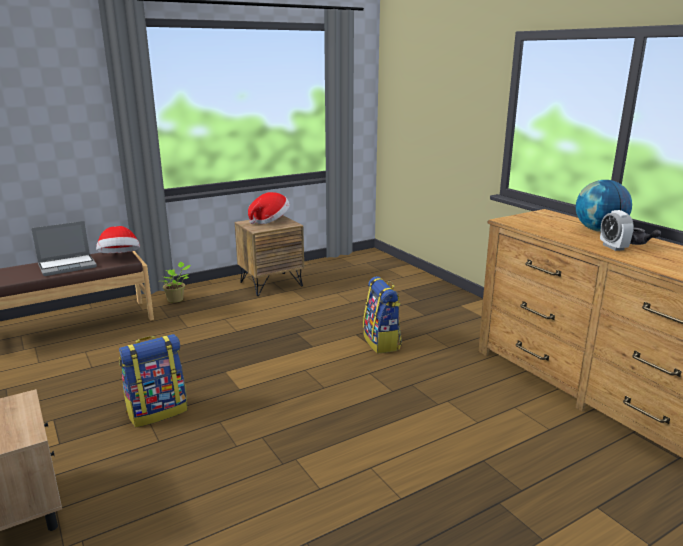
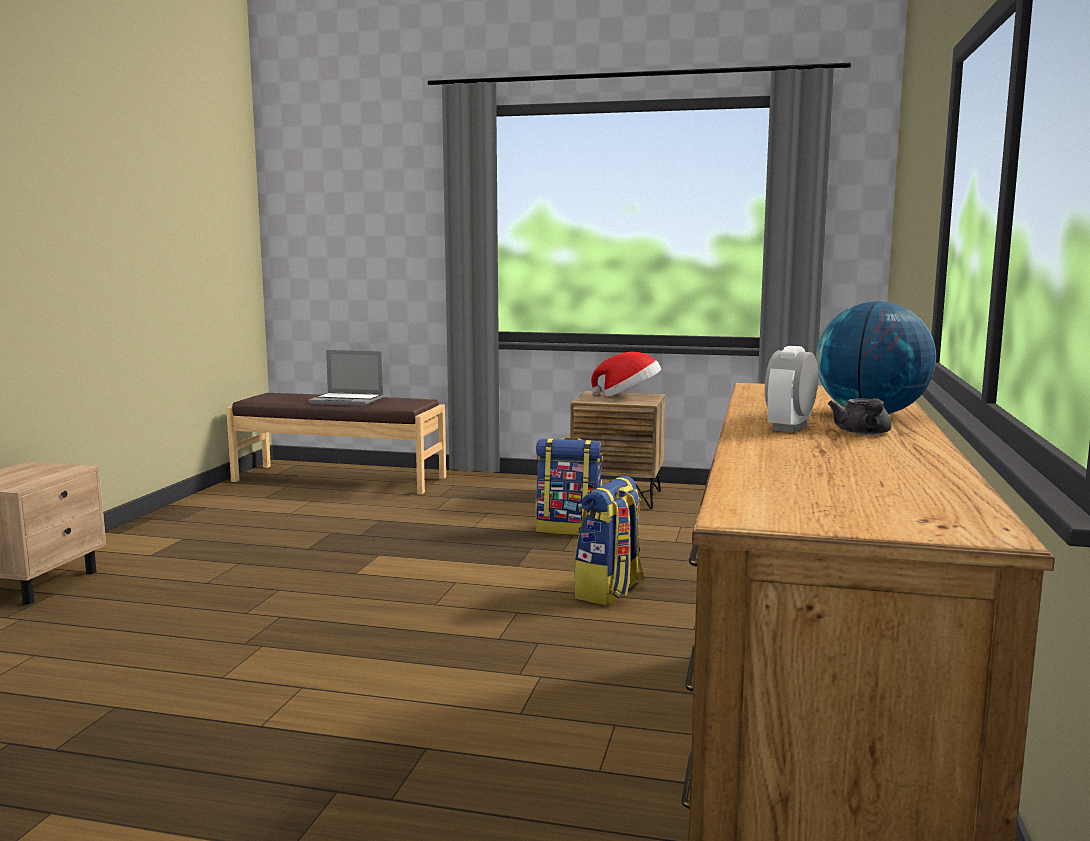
camera: 45 degrees right, 10 degrees down
(120, 257) = (405, 404): hat -> none
(157, 411) = (256, 562): backpack -> backpack (569, 529)
(176, 299) = (482, 484): potted plant -> none

